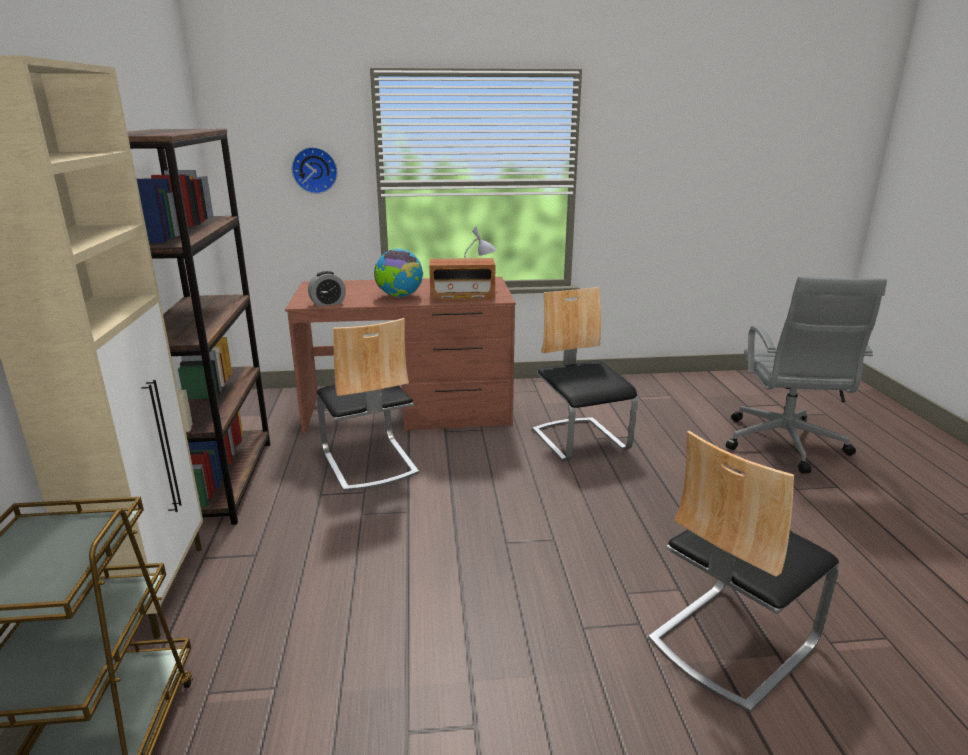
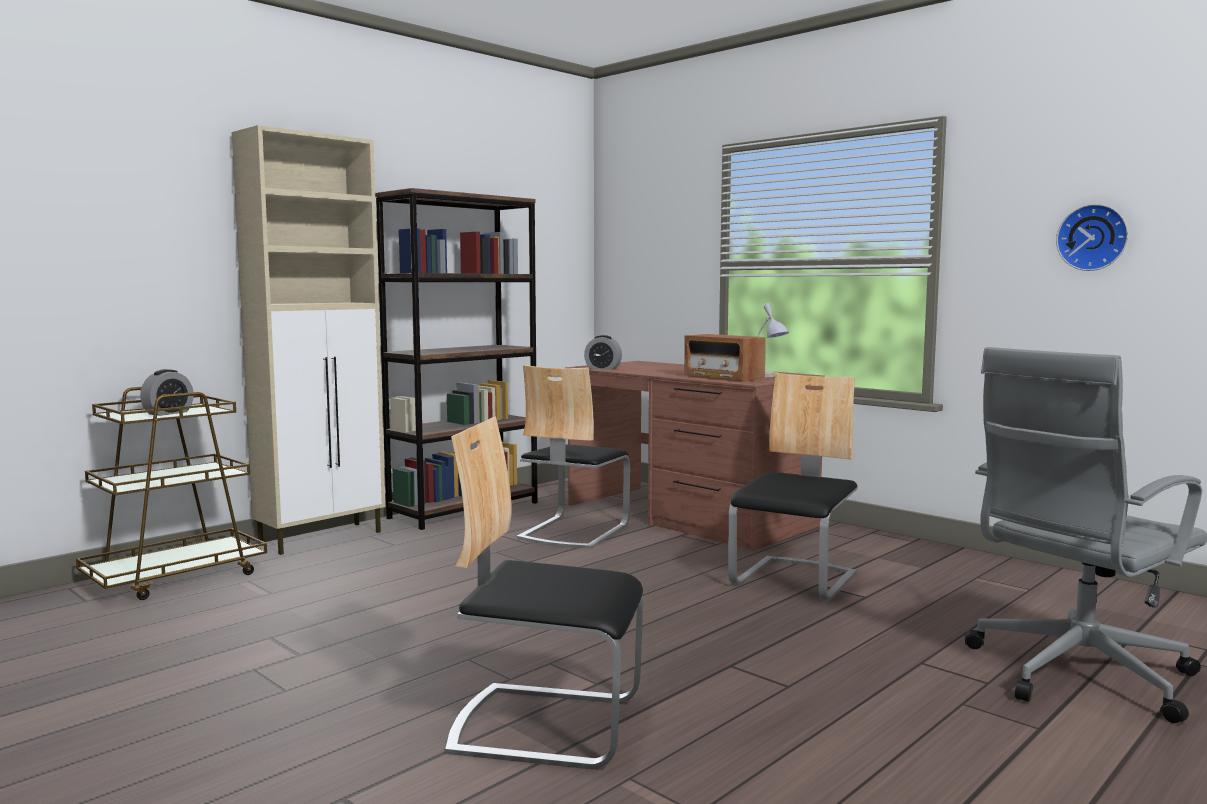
camera: 50 degrees right, 15 degrees down
(59, 559) = (168, 413): none -> alarm clock
(315, 170) = (671, 250): wall clock -> wall clock (1093, 237)
(399, 296) = (671, 372): globe -> none

